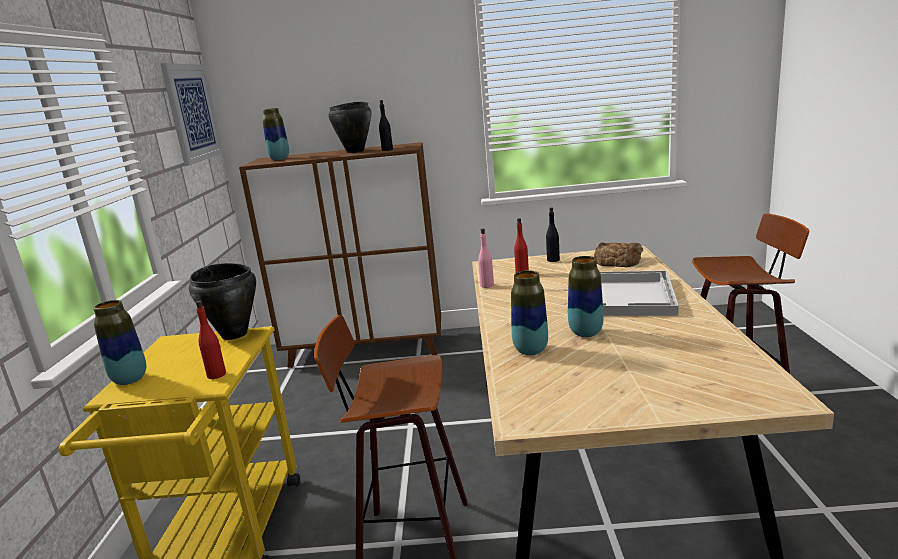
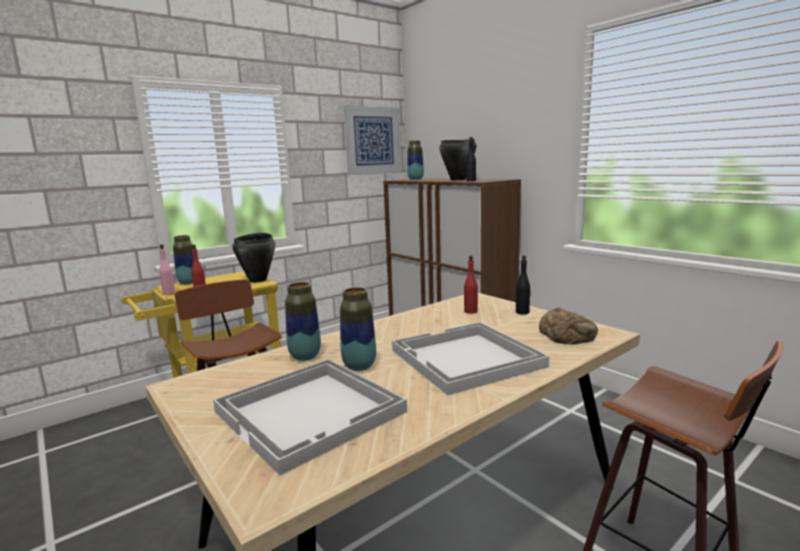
camera: 50 degrees right, 5 degrees down
(487, 285) = (426, 309): pink bottle -> pink bottle (169, 293)
(657, 364) = (312, 411): none -> white tray

